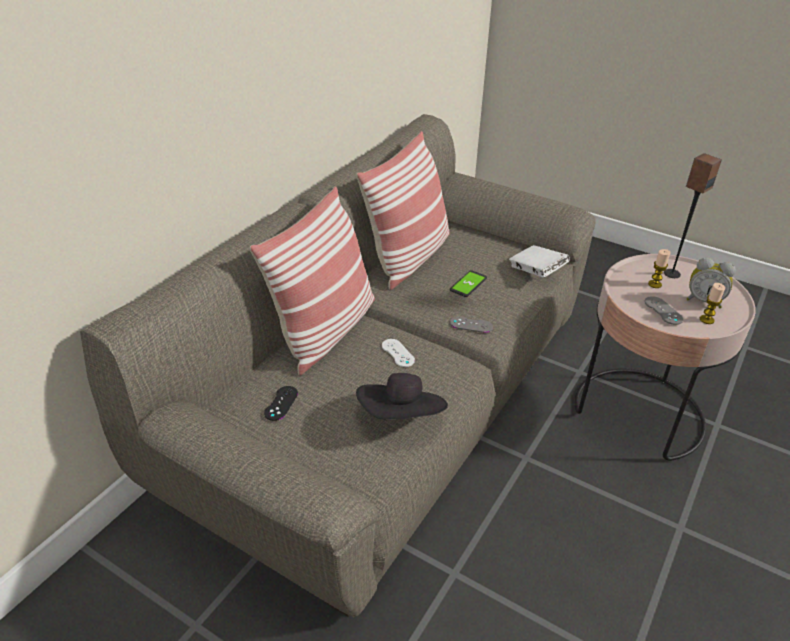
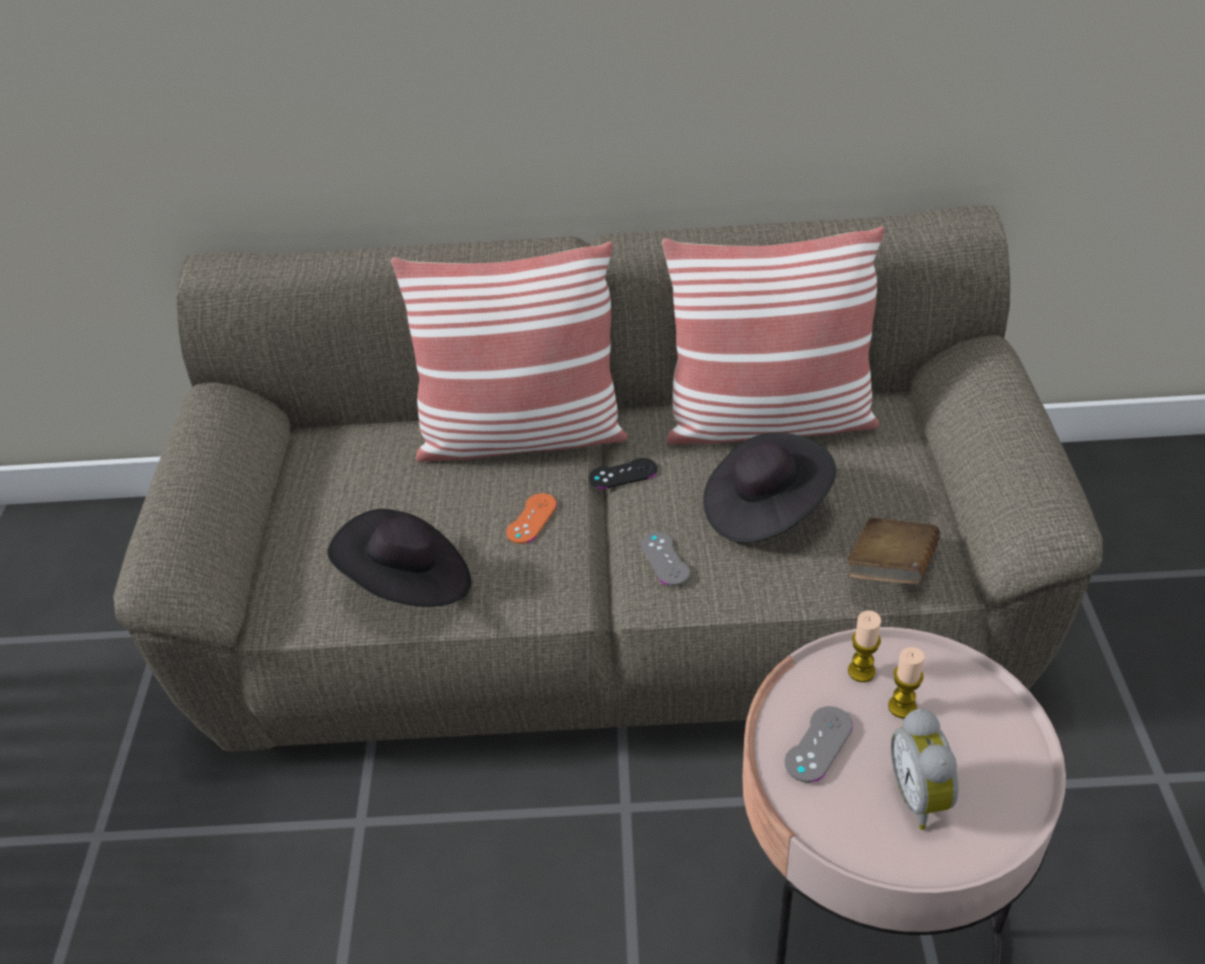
camera: 60 degrees right, 5 degrees up
(281, 403) = (356, 473): black game controller -> black game controller (623, 474)
(398, 353) = (531, 518): white game controller -> orange game controller
(468, 284) = (764, 510): phone -> black hat
(536, 272) = (890, 569): white book -> brown book
(671, 273) = (969, 719): speaker -> none
(706, 319) = (858, 819): candle -> candle (861, 671)

